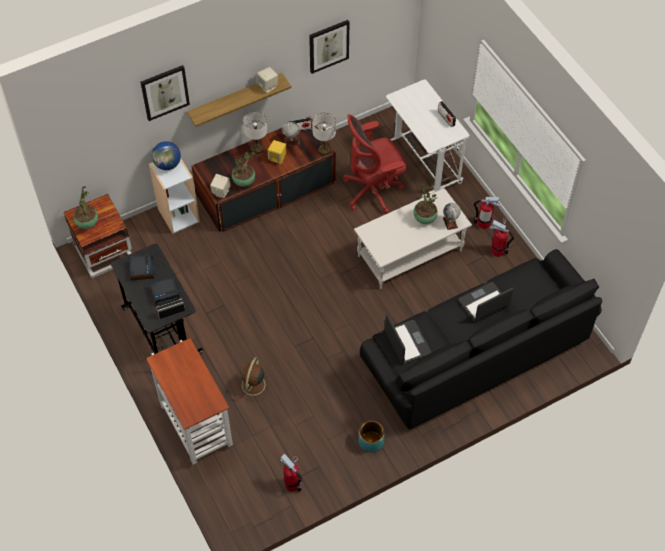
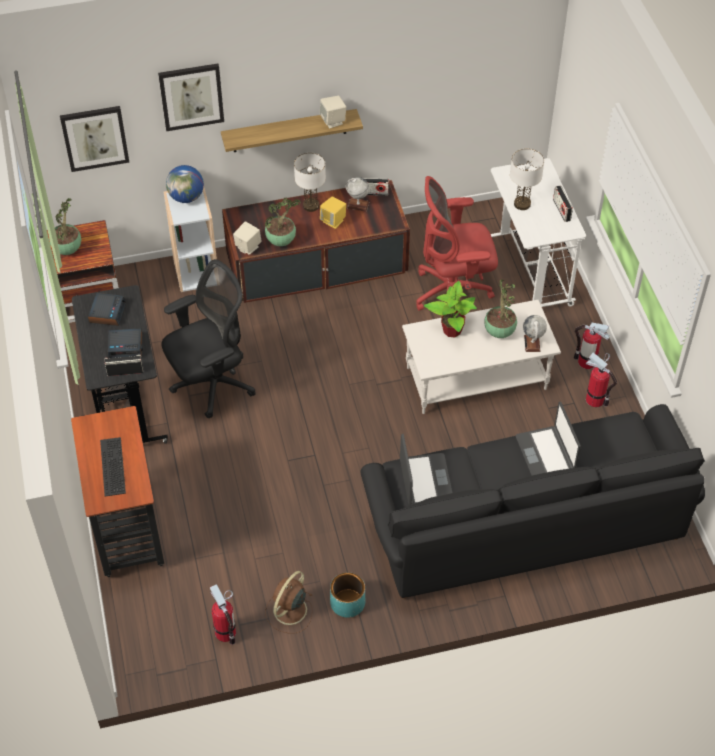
camera: 15 degrees right, 5 degrees down
(189, 387) = (111, 466): none -> keyboard
(195, 425) = (127, 529): white cart -> black cart
(219, 303) = (210, 387): none -> black office chair
(253, 386) = (217, 497): brown fan -> brown fan (289, 611)
(324, 150) = (396, 224): table lamp -> table lamp (522, 204)
(328, 46) = (424, 86): picture -> picture (95, 138)
(390, 224) = (452, 330): none -> potted plant
(484, 303) = (546, 454): laptop -> laptop turned 90 degrees counterclockwise

